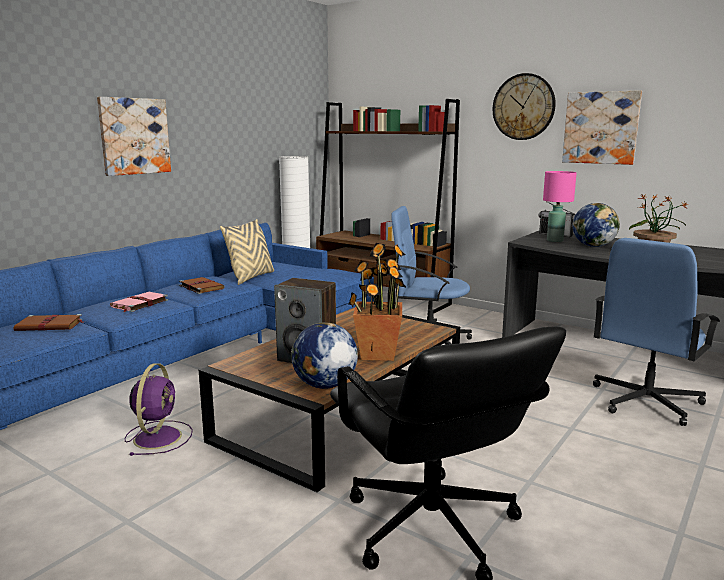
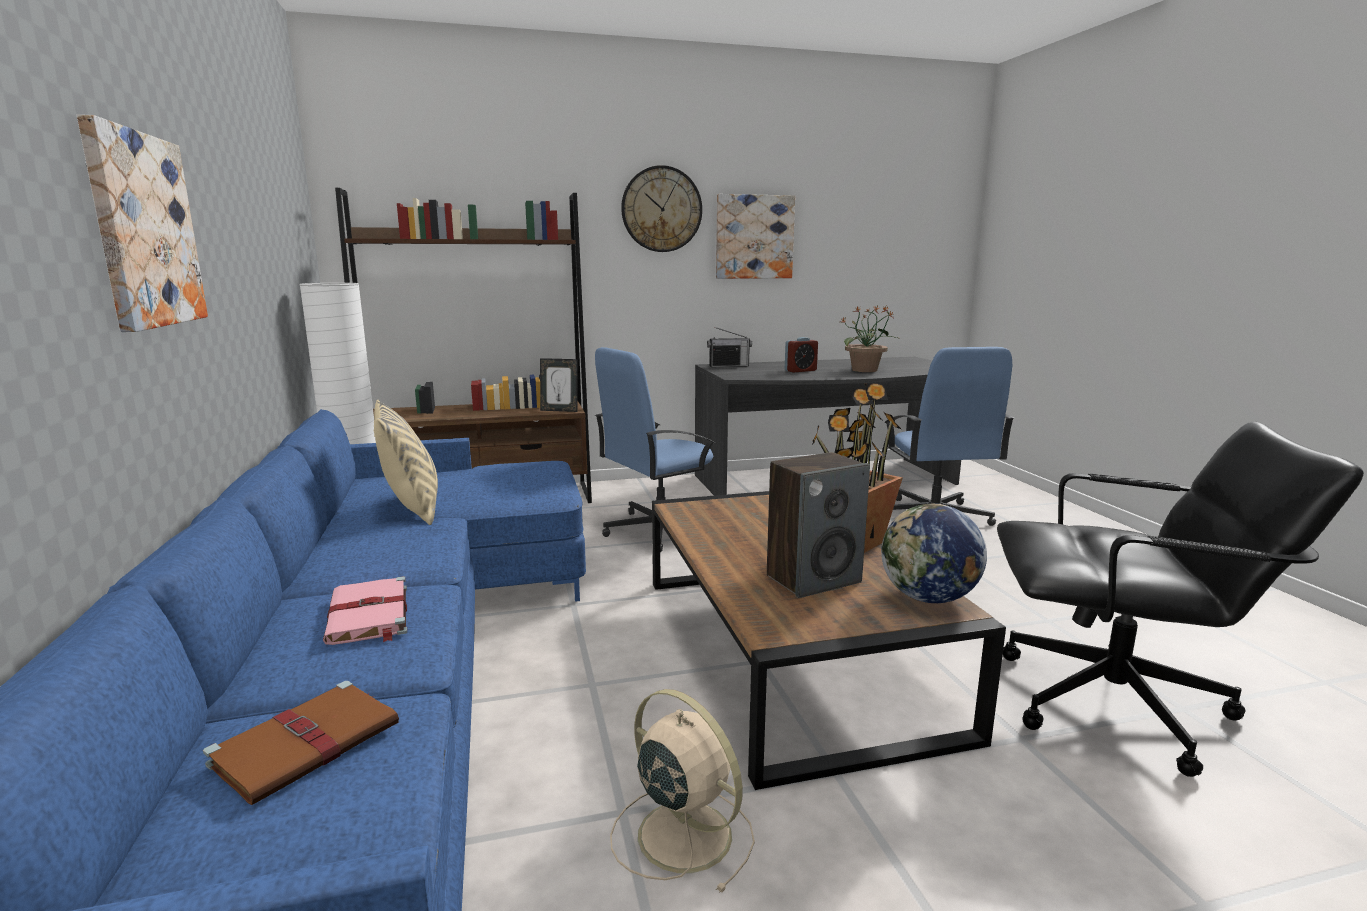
camera: 50 degrees left, 0 degrees up
(158, 436) = (681, 833): purple fan -> beige fan
(201, 287) = (389, 547): brown book -> none
(419, 247) = (559, 410): none -> picture frame
(554, 240) = (752, 371): pink table lamp -> none
(593, 246) = (800, 370): globe -> alarm clock

